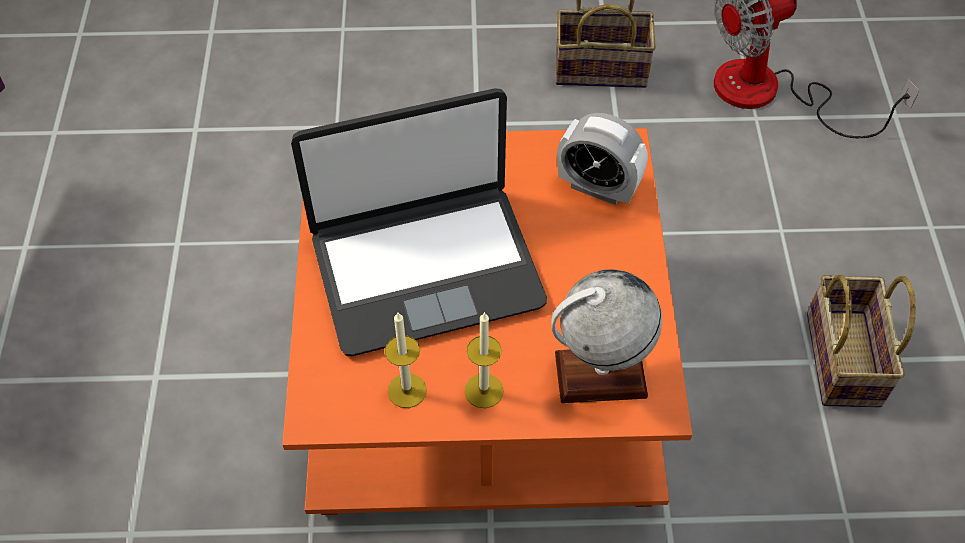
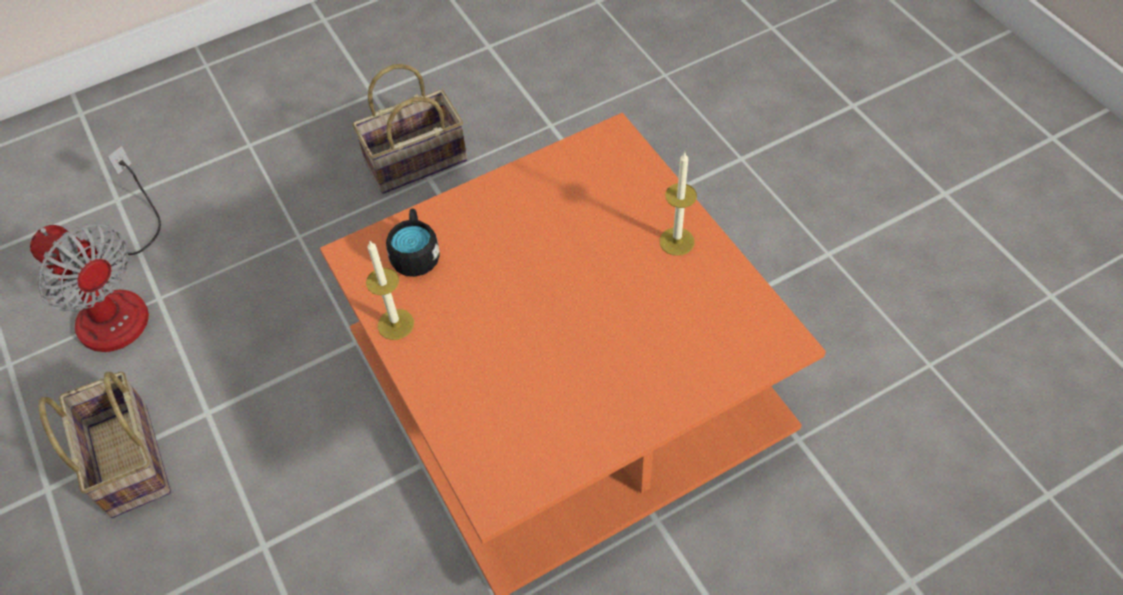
camera: 115 degrees left, 0 degrees up
(407, 390) = (714, 291): candle -> candle (395, 324)
(426, 268) = (586, 339): laptop -> none
(597, 187) = (416, 253): alarm clock -> black mug
(600, 375) = (610, 178): globe -> none

